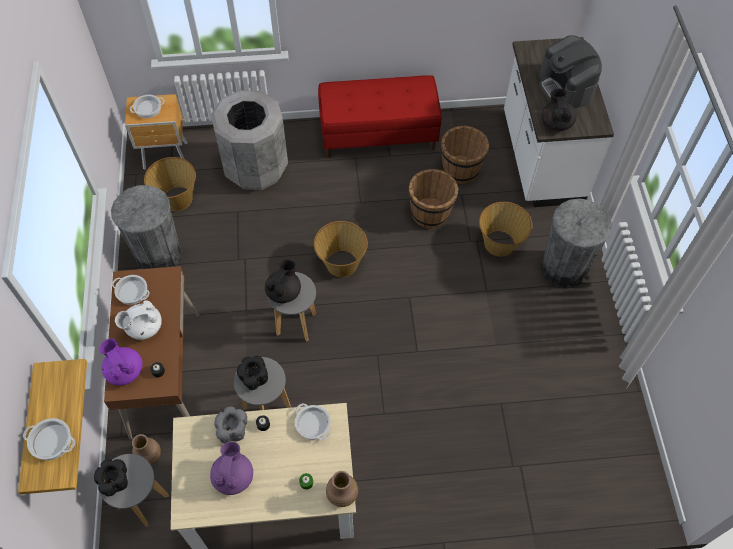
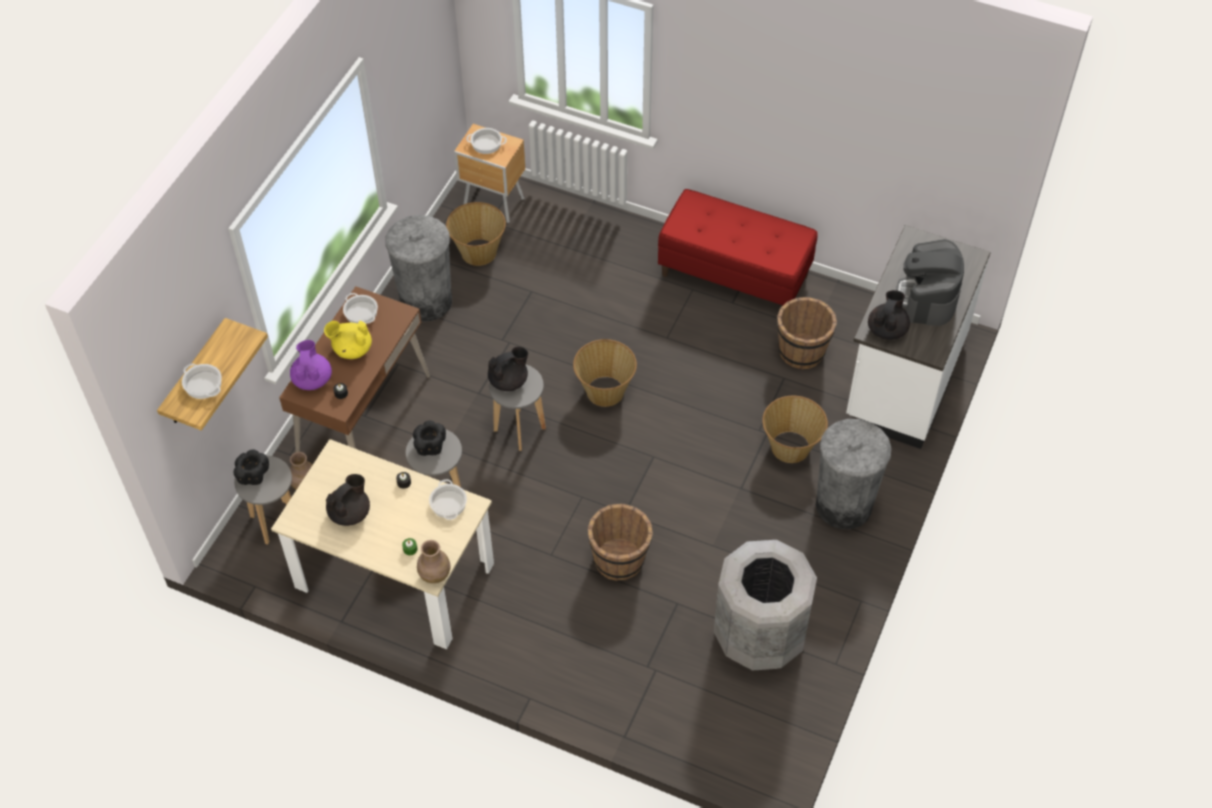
camera: 30 degrees right, 5 degrees down
(143, 327) = (352, 349): white teapot -> yellow teapot
(232, 429) = (374, 473): grey bowl -> none
(233, 476) = (350, 513): purple teapot -> black teapot
(256, 168) = (579, 254): grey trash can -> grey trash can (760, 635)
(430, 213) = (735, 382): brown bucket -> brown bucket (619, 560)

